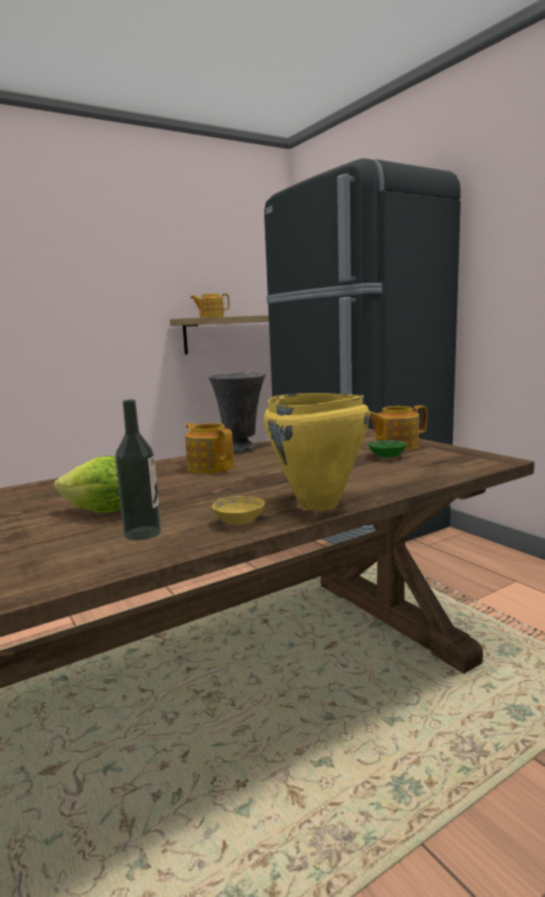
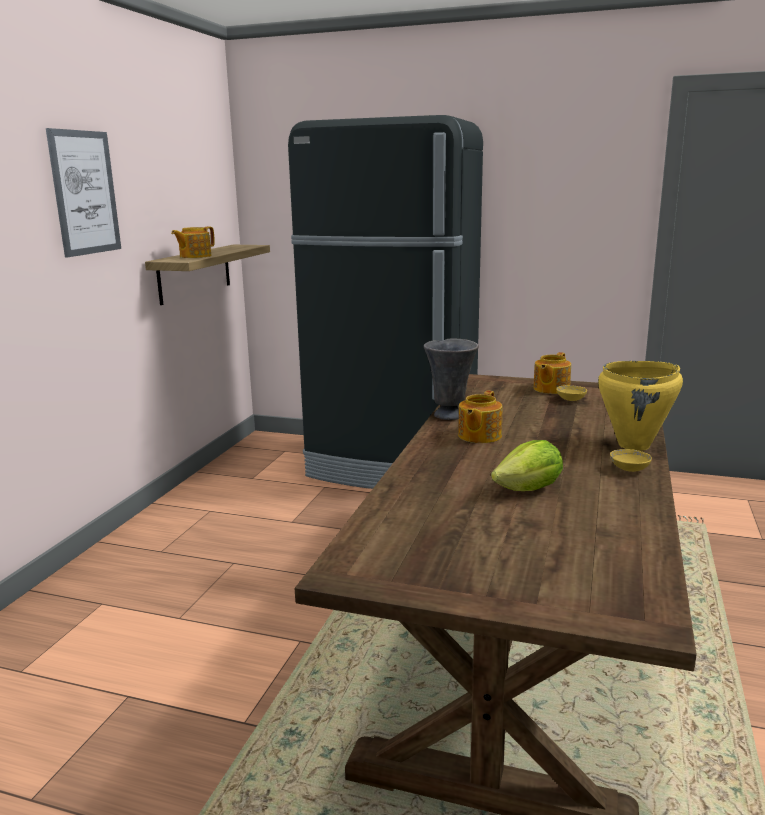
camera: 40 degrees left, 5 degrees up
(108, 264) = (85, 193): none -> picture
(142, 533) = (601, 493): bottle -> none
(210, 467) = (478, 436): teapot -> teapot turned 75 degrees counterclockwise
(387, 456) = (571, 399): green bowl -> yellow bowl

